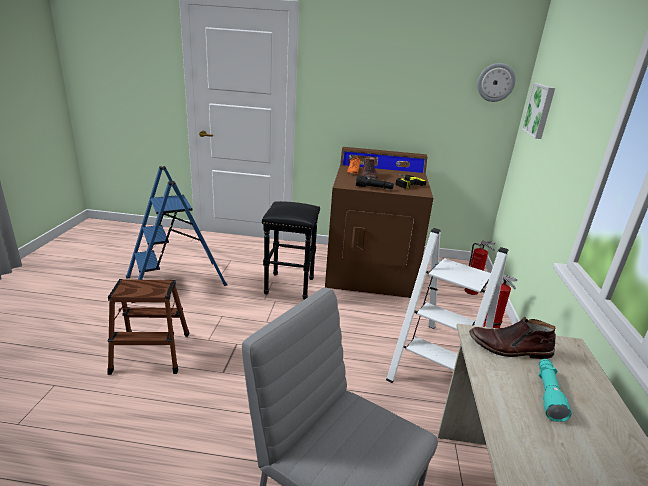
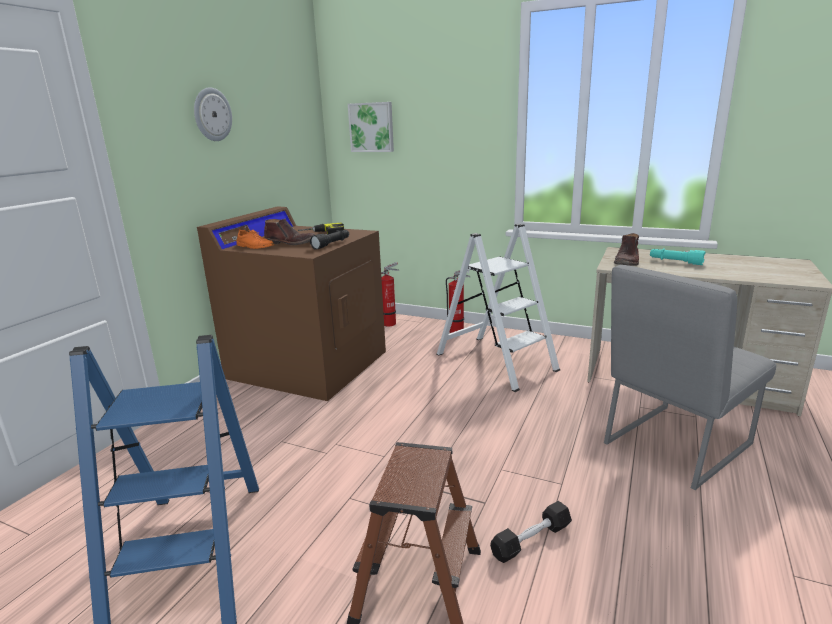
camera: 70 degrees left, 5 degrees down
(186, 397) = (531, 540): none -> black dumbbell
(290, 285) = (303, 426): black stool -> none
(496, 82) = (303, 110): wall clock -> wall clock (212, 114)

